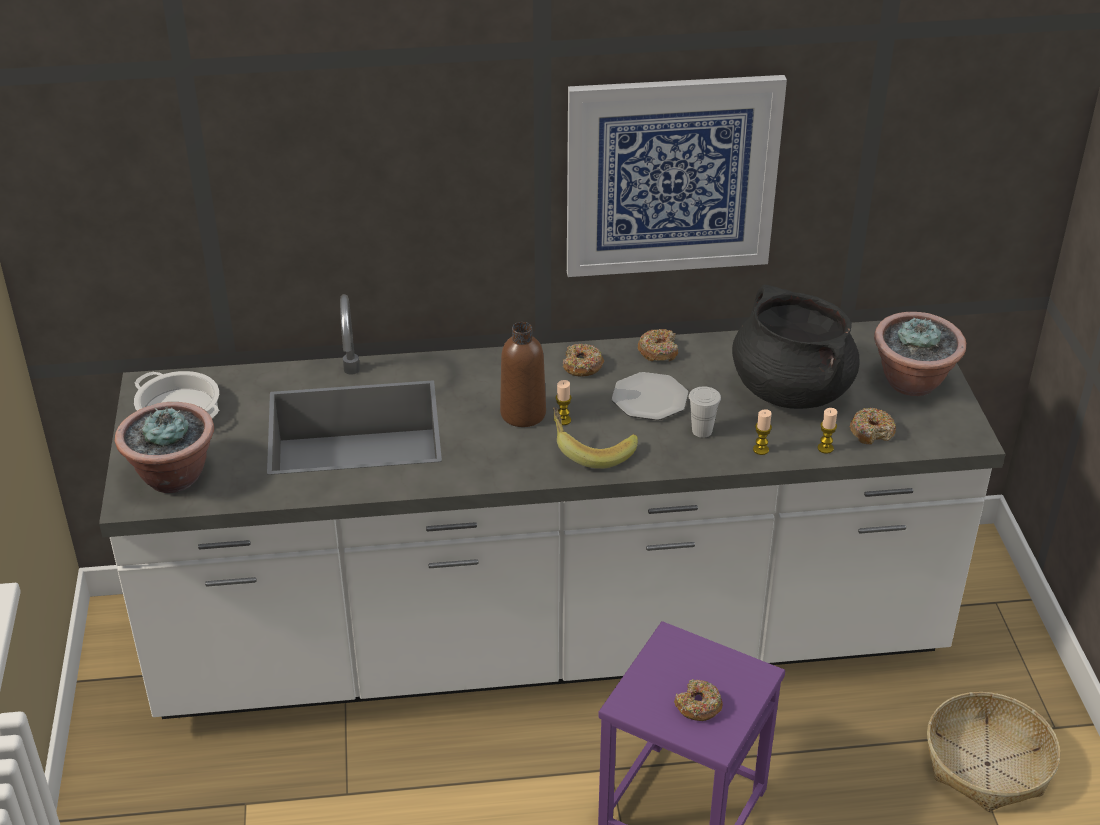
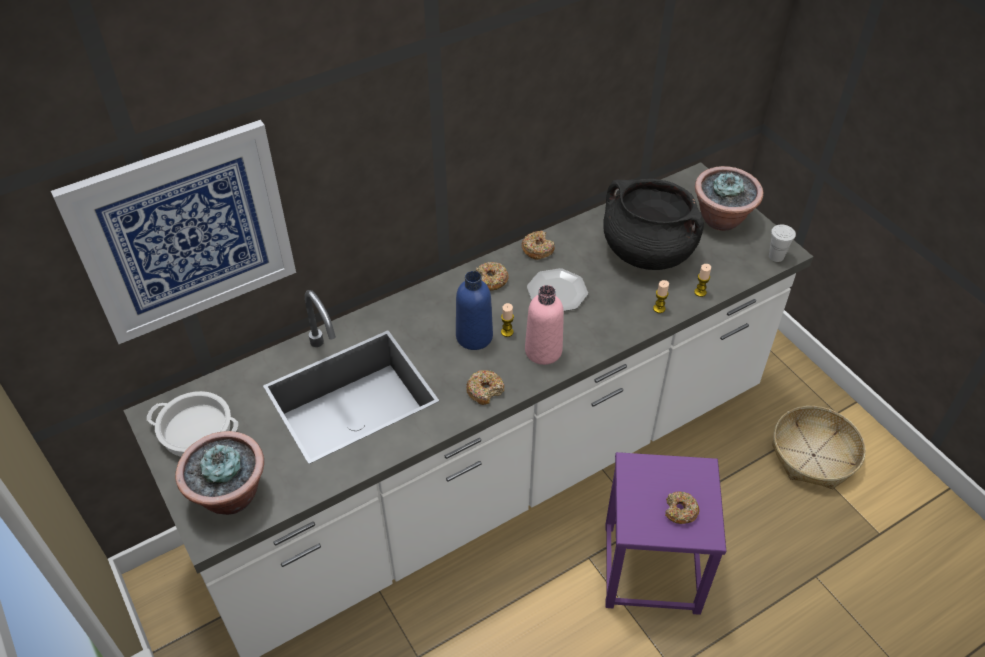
camera: 25 degrees left, 10 degrees up
(523, 414) = (474, 336): brown bottle -> blue bottle
(591, 450) = (543, 351): banana -> pink bottle
(671, 176) = (532, 116): picture -> picture (185, 233)
(702, 431) = (610, 307): white cup -> white cup (776, 256)
(871, 432) = (721, 268): donut -> donut (485, 390)

